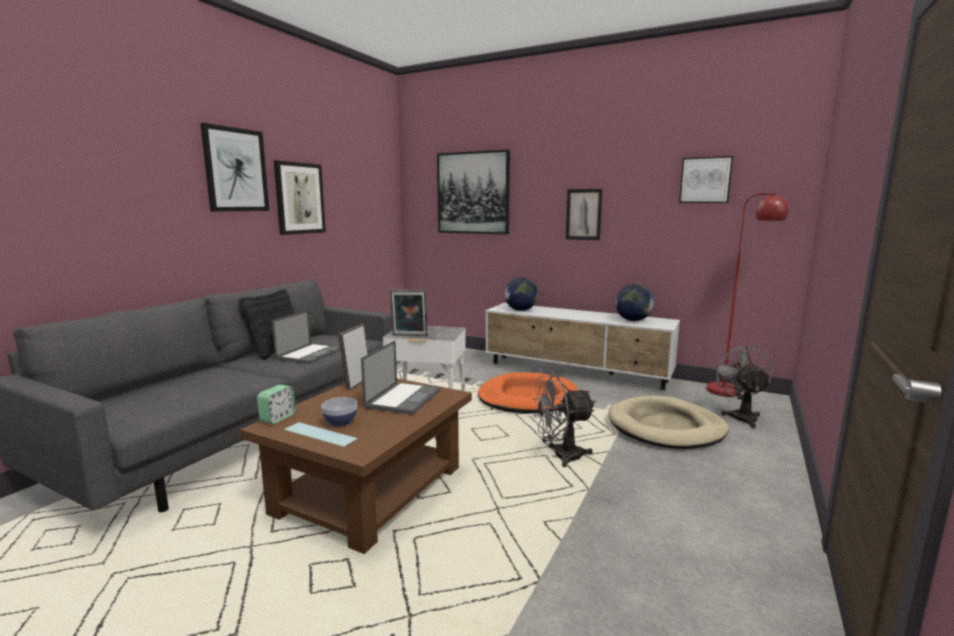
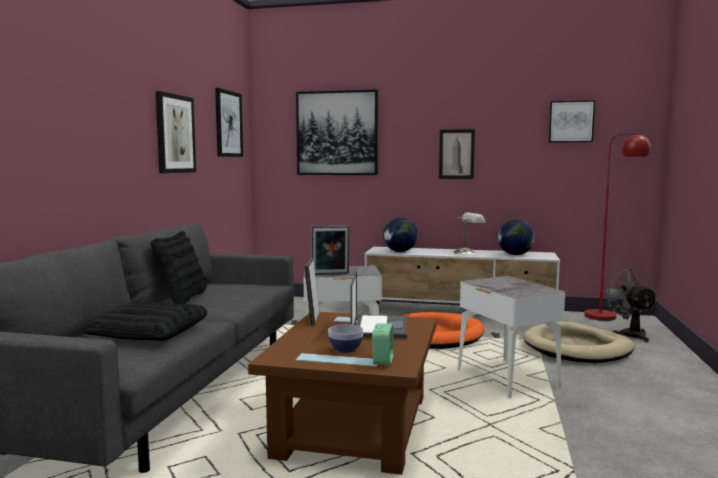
camera: 15 degrees left, 5 degrees down
(202, 386) = (148, 334): none -> black pillow
(236, 170) = (126, 99): picture -> picture (228, 124)
(278, 418) = (274, 352): alarm clock -> alarm clock (383, 360)
(310, 354) = (227, 299): laptop -> none
(560, 456) = (507, 379): grey fan -> side table
(586, 314) = (467, 252): none -> white table lamp

